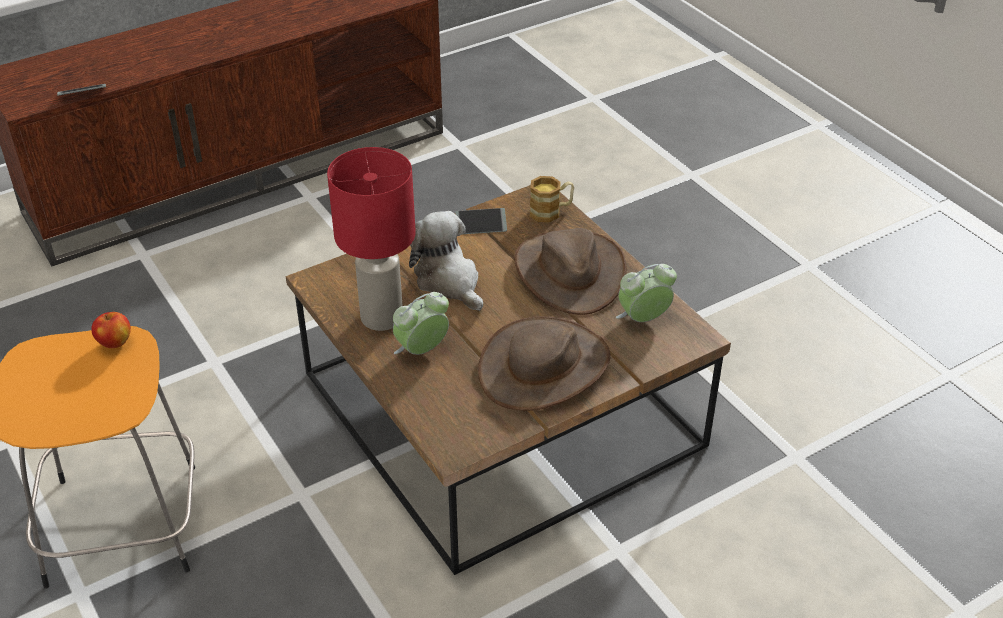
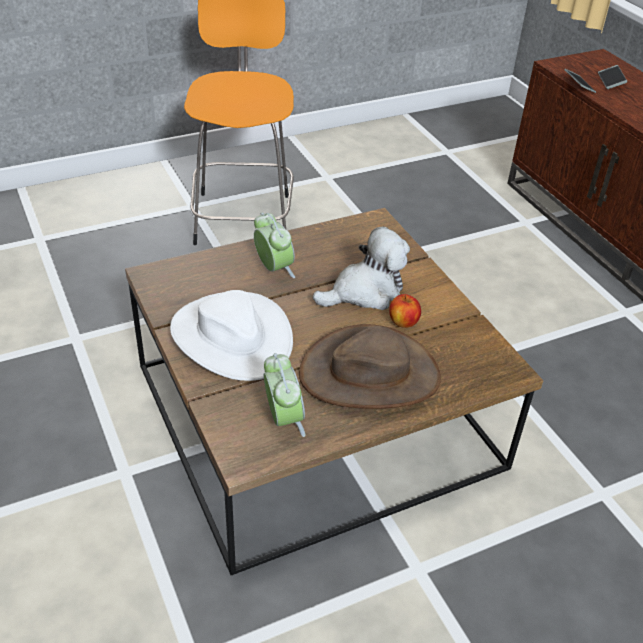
camera: 95 degrees right, 0 degrees up
(115, 342) = (273, 107): apple -> apple (403, 322)
(381, 317) = (321, 250): red table lamp -> none
(481, 226) = (452, 321): phone -> phone (611, 81)
(544, 367) = (231, 337): brown hat -> white hat
(551, 212) = (478, 375): mug -> none

